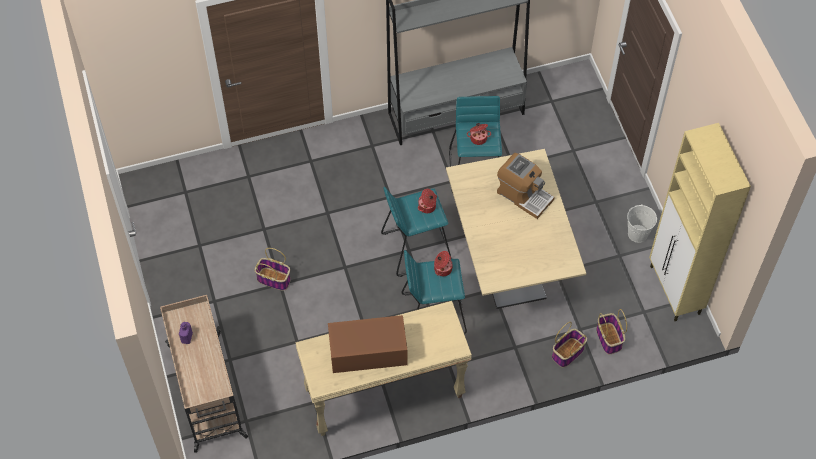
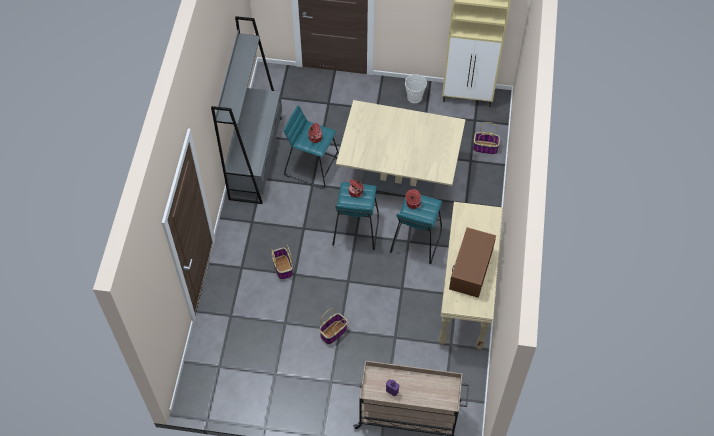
camera: 65 degrees left, 0 degrees up
(524, 195) = (385, 127): coffee machine -> none
(568, 352) = (484, 174): basket -> basket (282, 267)

